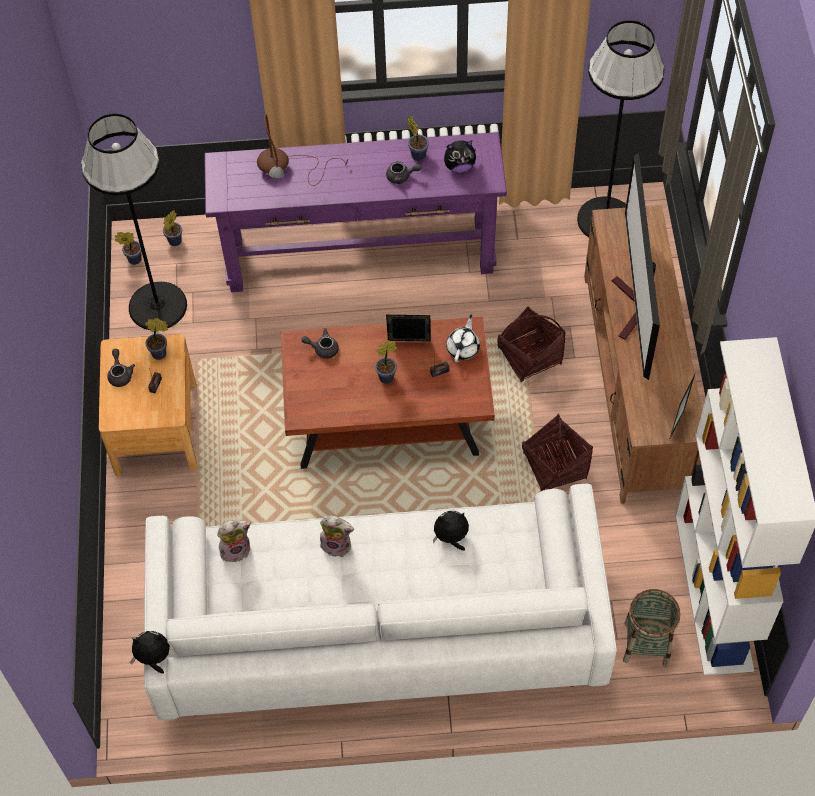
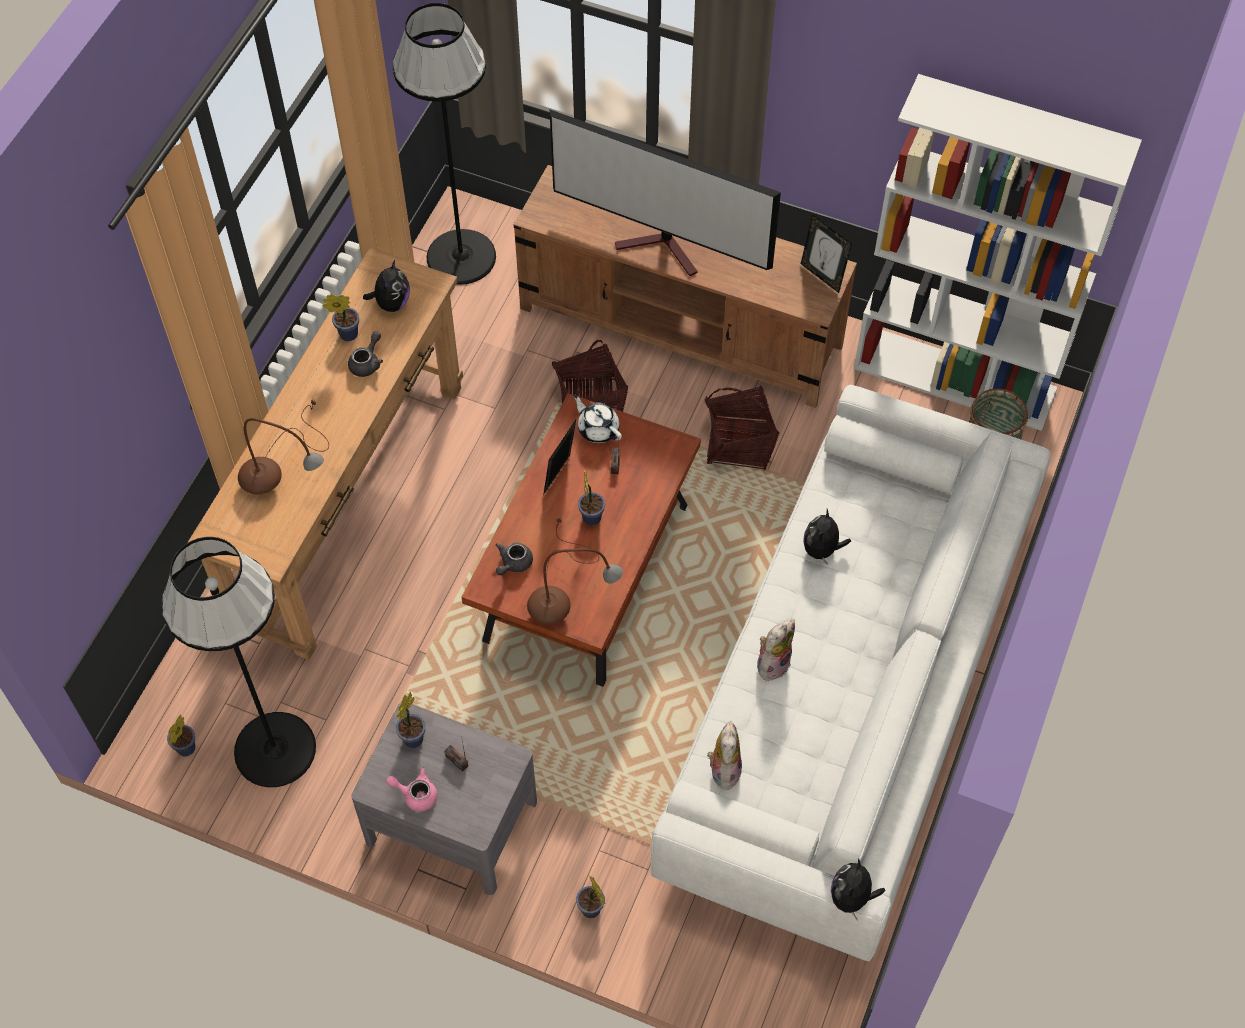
camera: 65 degrees left, 0 degrees up
(120, 374) = (416, 794): grey teapot -> pink teapot
(155, 427) = (452, 821): brown nightstand -> grey nightstand
(173, 242) = (191, 693): potted plant -> potted plant (592, 911)
(316, 390) = (566, 594): none -> brown table lamp
(360, 255) = (349, 503): purple console table -> brown console table

